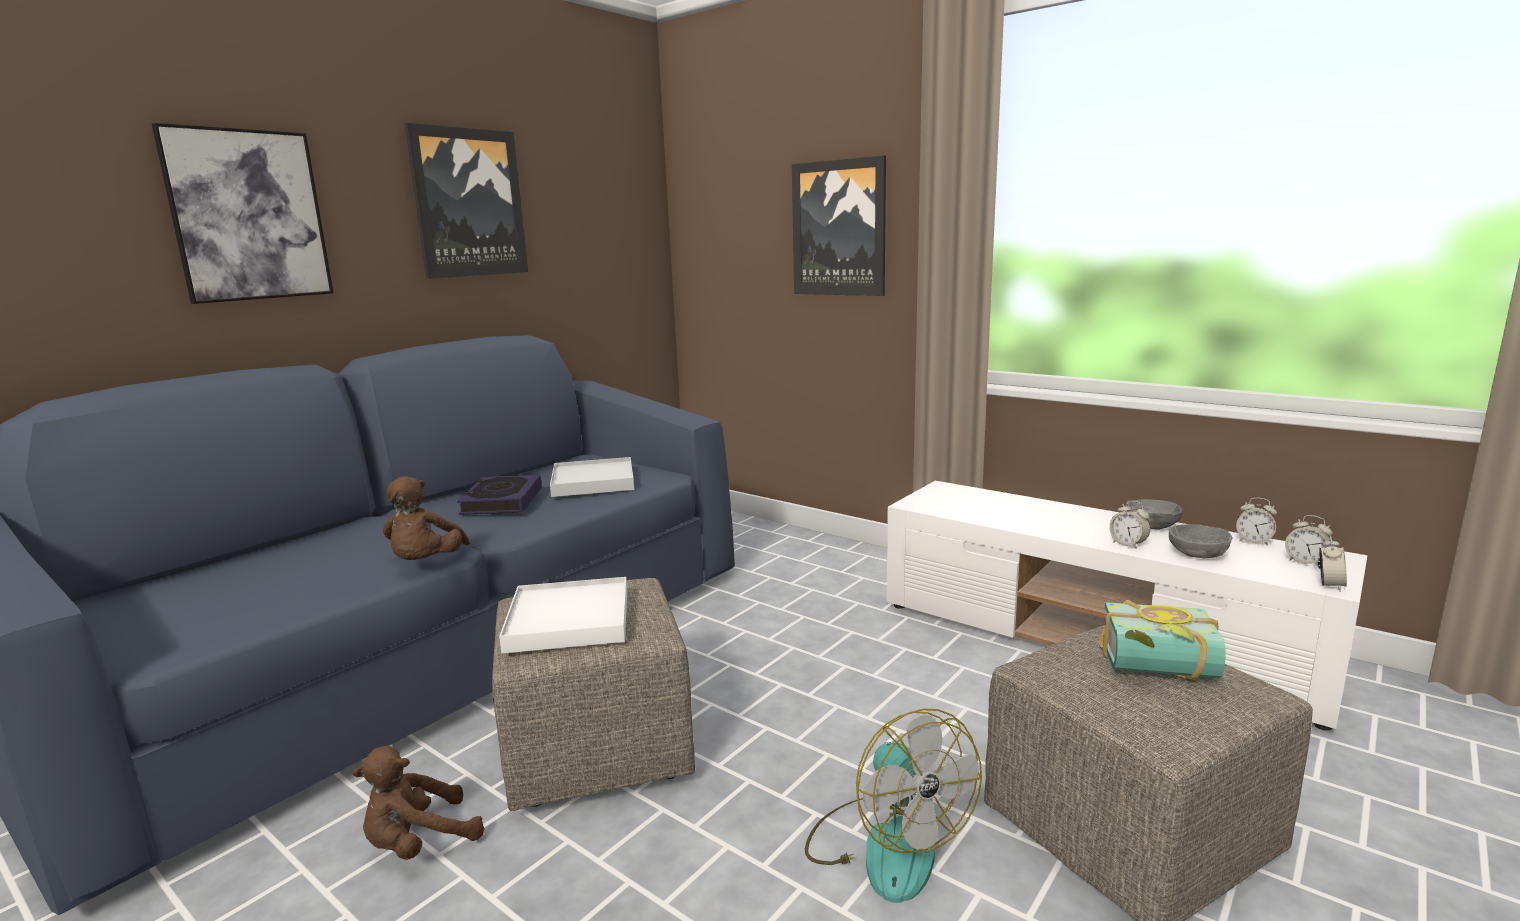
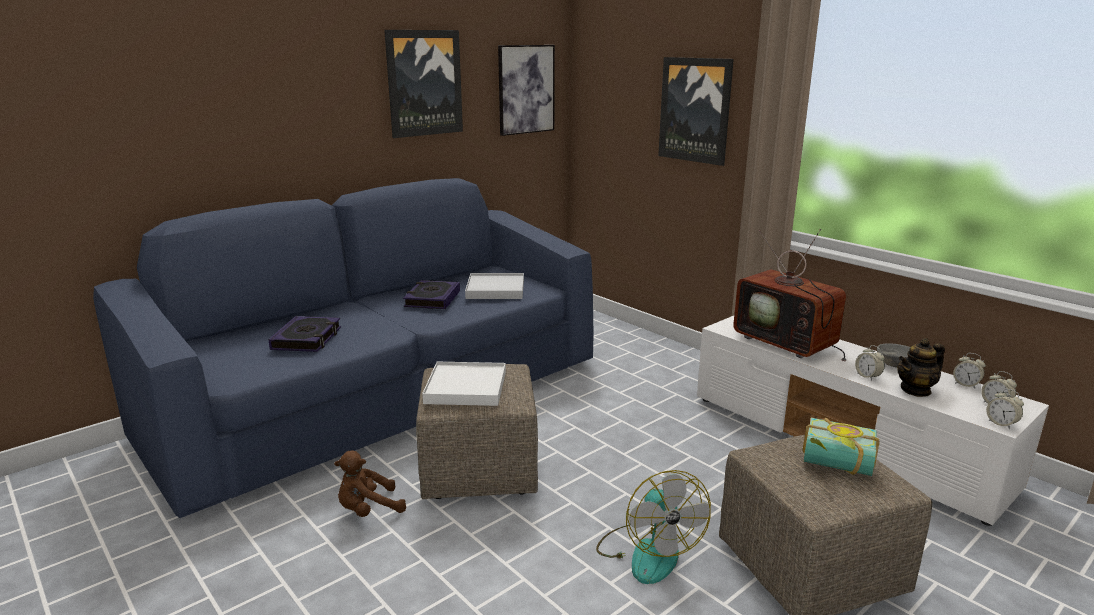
camera: 10 degrees right, 5 degrees up
(248, 215) = (283, 99): picture -> picture (526, 89)
(302, 574) = (307, 339): none -> book
(426, 564) = (381, 340): brown plush toy -> none
(1007, 514) = (788, 343): none -> television
(1197, 555) = (915, 390): grey bowl -> teapot
(1329, 585) = (1001, 424): alarm clock -> alarm clock turned 105 degrees clockwise

